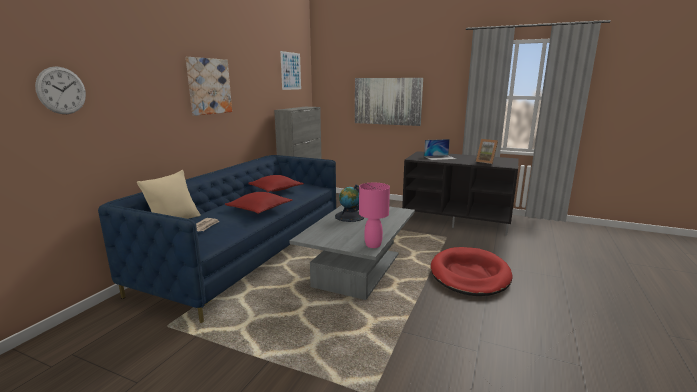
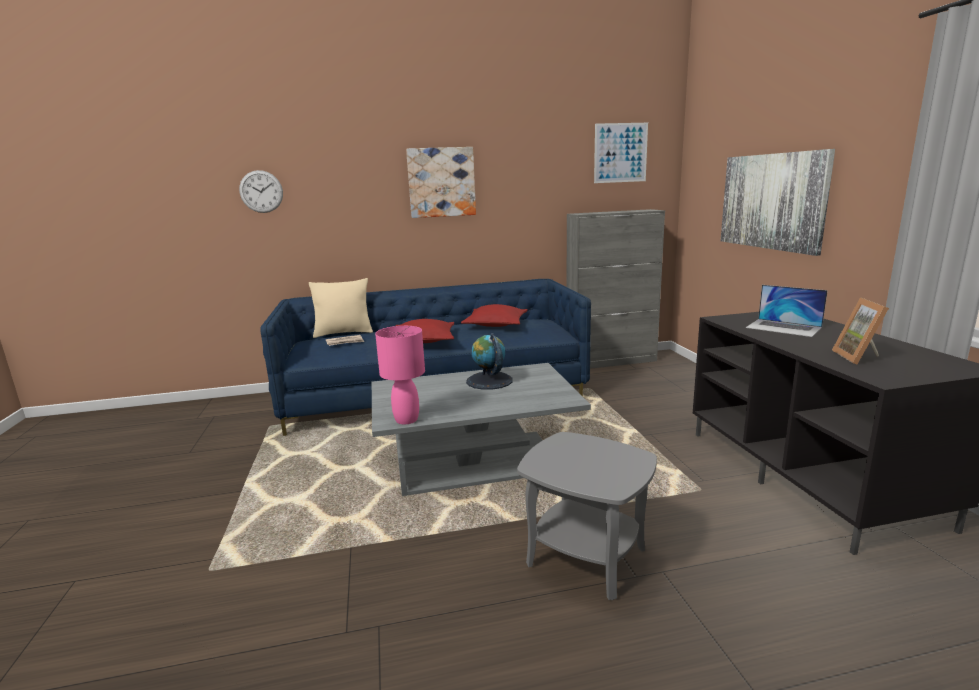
camera: 55 degrees right, 0 degrees up
(469, 275) = (585, 557): red dog bed -> grey side table

